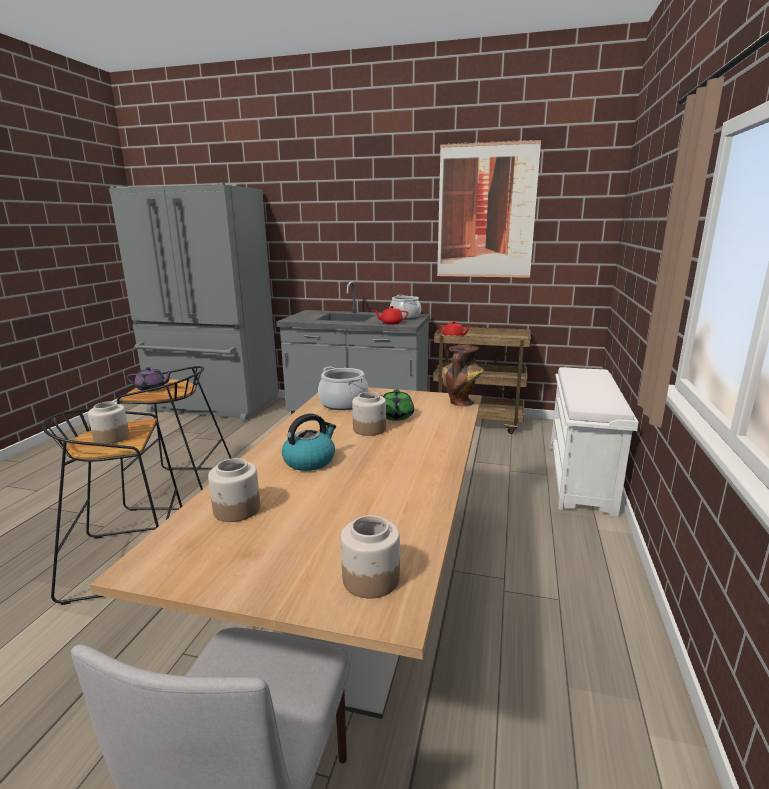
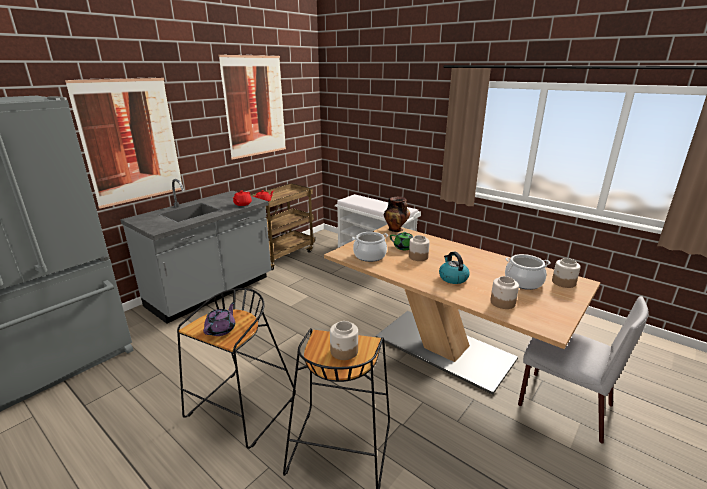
camera: 65 degrees left, 5 degrees up
(328, 237) = (131, 141): none -> picture
(405, 317) = (230, 197): cooking pot -> cooking pot (523, 282)

